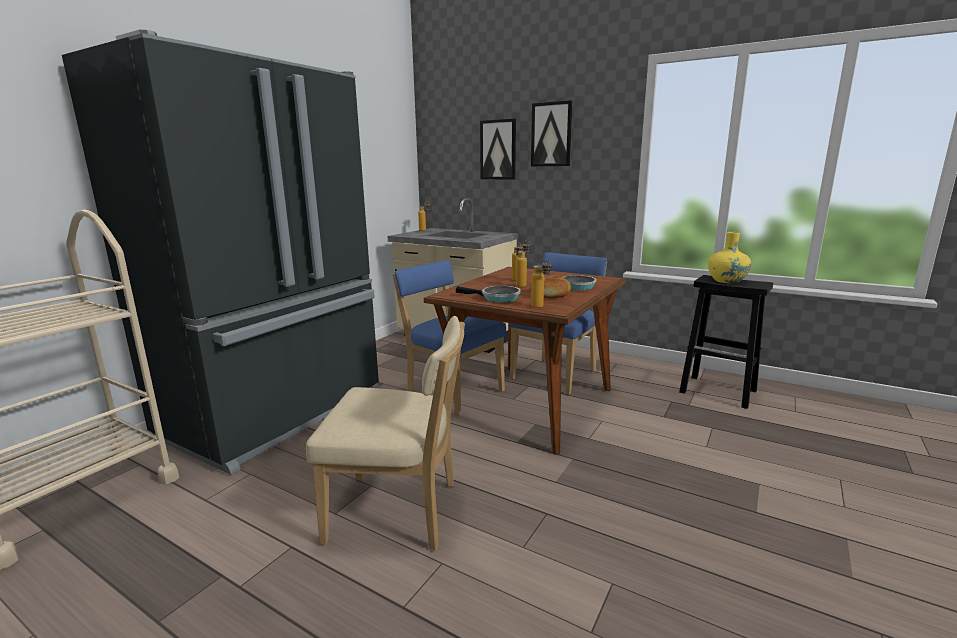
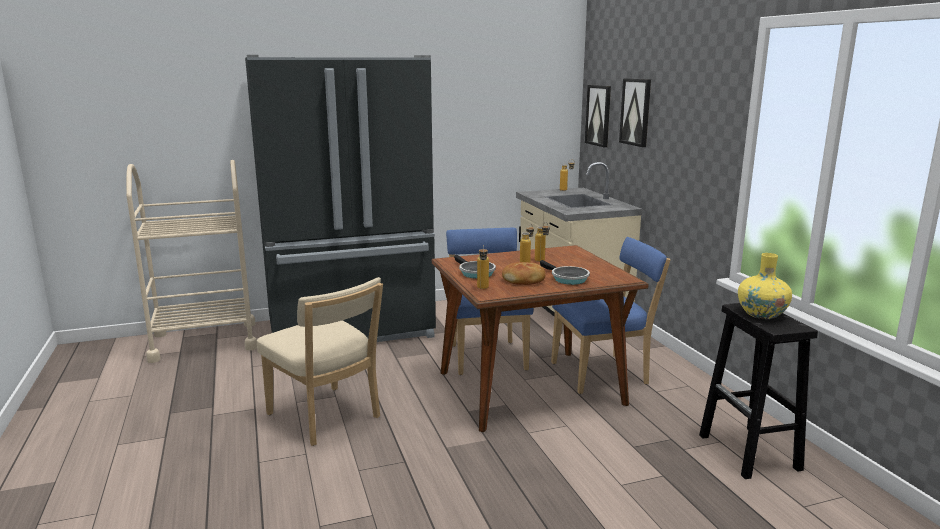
camera: 40 degrees right, 0 degrees up
(551, 134) = (676, 101): picture -> picture (598, 115)

